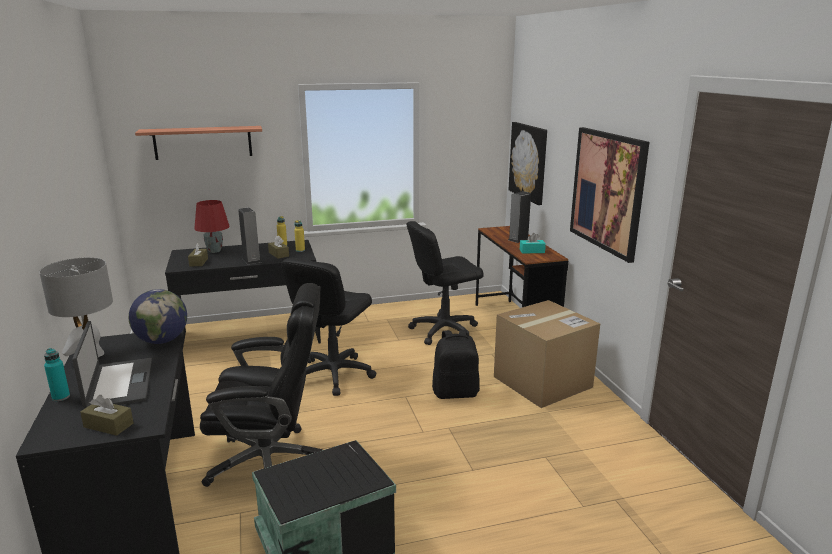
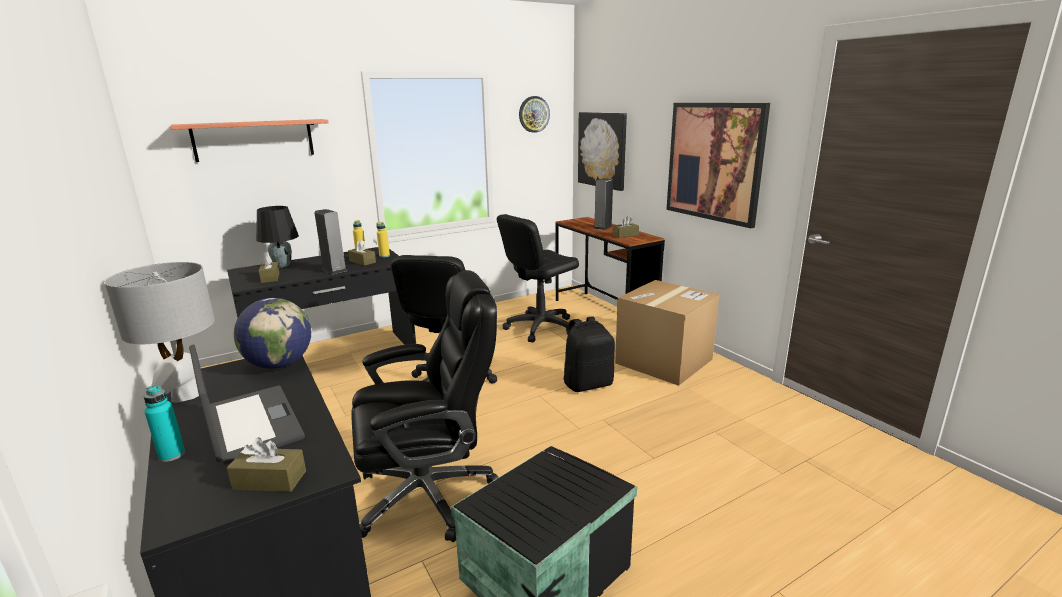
camera: 15 degrees left, 0 degrees up
(214, 251) = (282, 265): red table lamp -> black table lamp
(466, 122) = (533, 114): none -> wall clock
(532, 251) = (625, 235): turquoise tissue box -> brown tissue box

